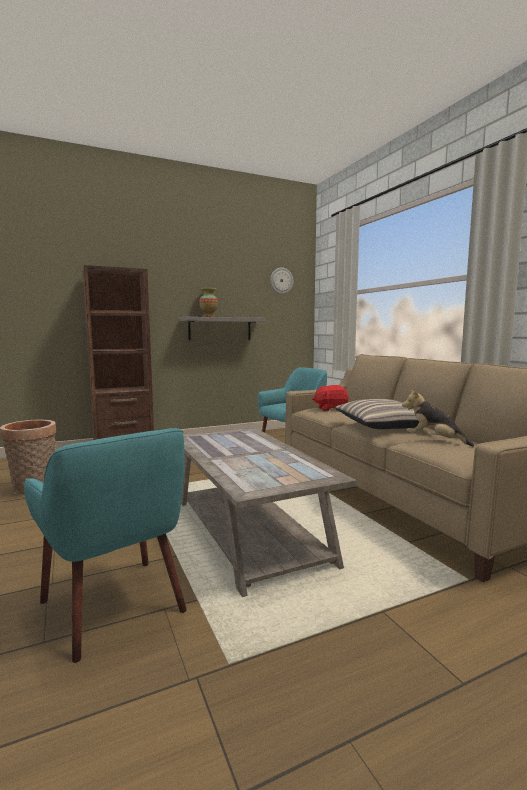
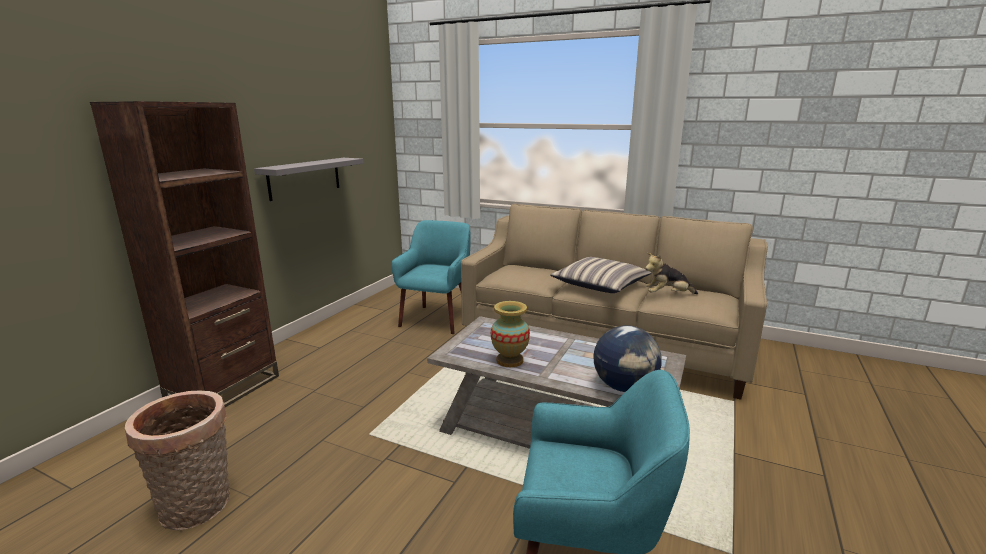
camera: 40 degrees left, 10 degrees up
(208, 317) = (295, 164): vase -> vase (509, 361)
(246, 478) = (624, 387): none -> globe
(281, 281) = (362, 103): wall clock -> none
(330, 409) = (517, 272): red plush toy -> none

